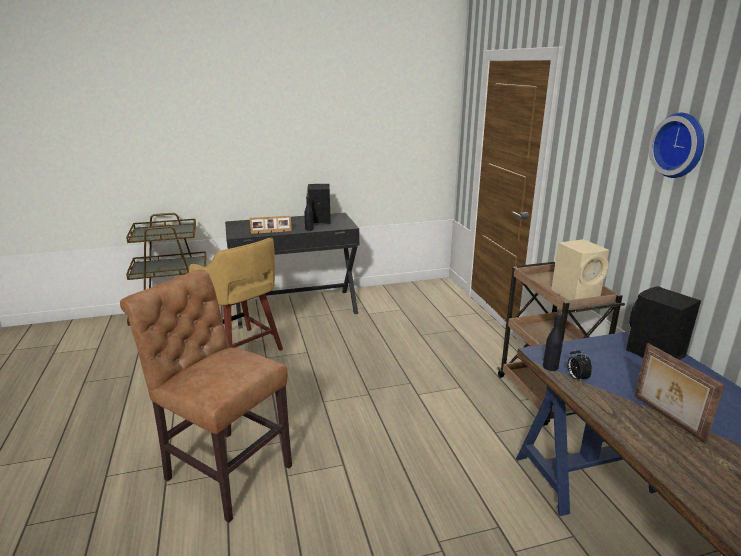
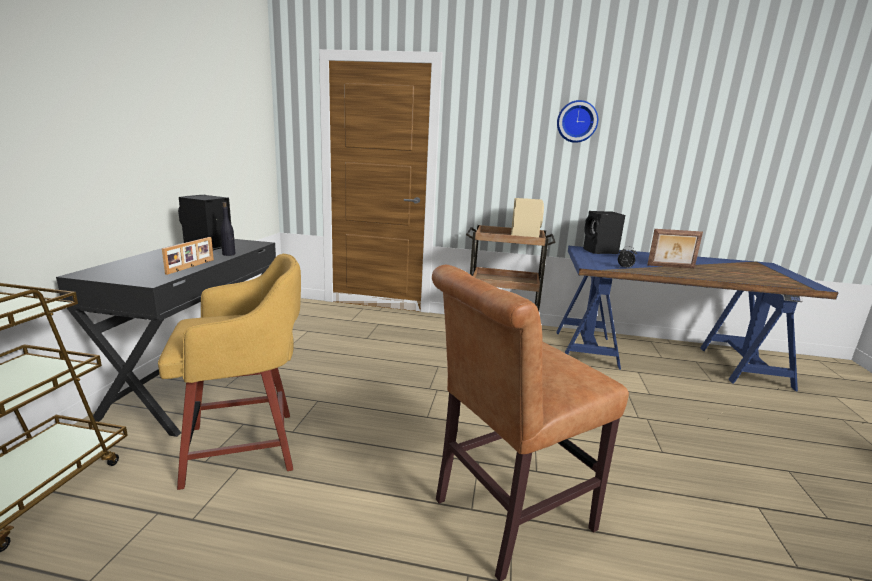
camera: 65 degrees left, 5 degrees down
(550, 367) = (609, 268): black bottle -> none

